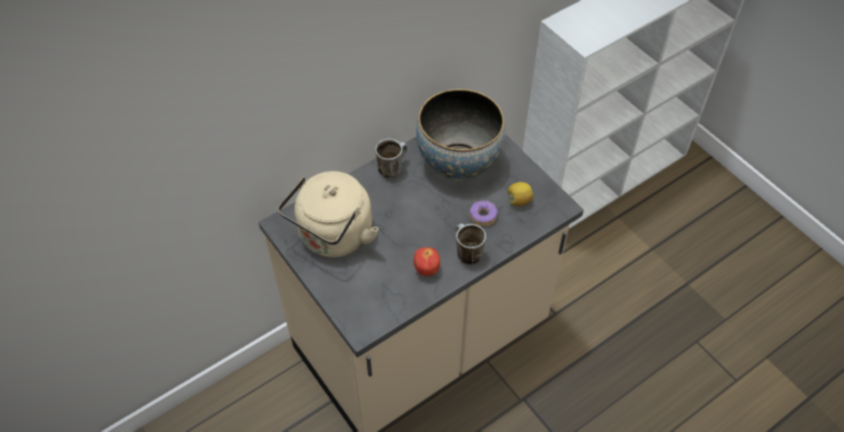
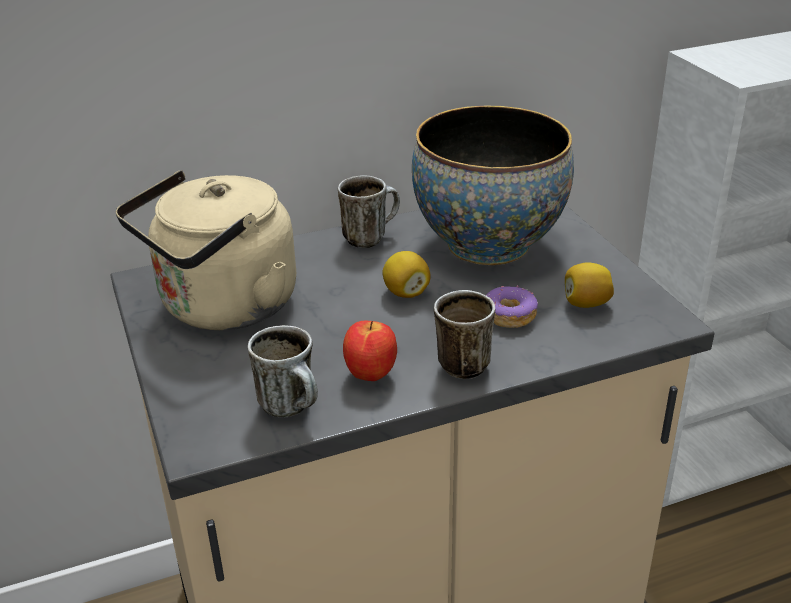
camera: 15 degrees right, 20 degrees down
(397, 298) = (293, 408): none -> mug
(425, 209) = (406, 292): none -> lemon

